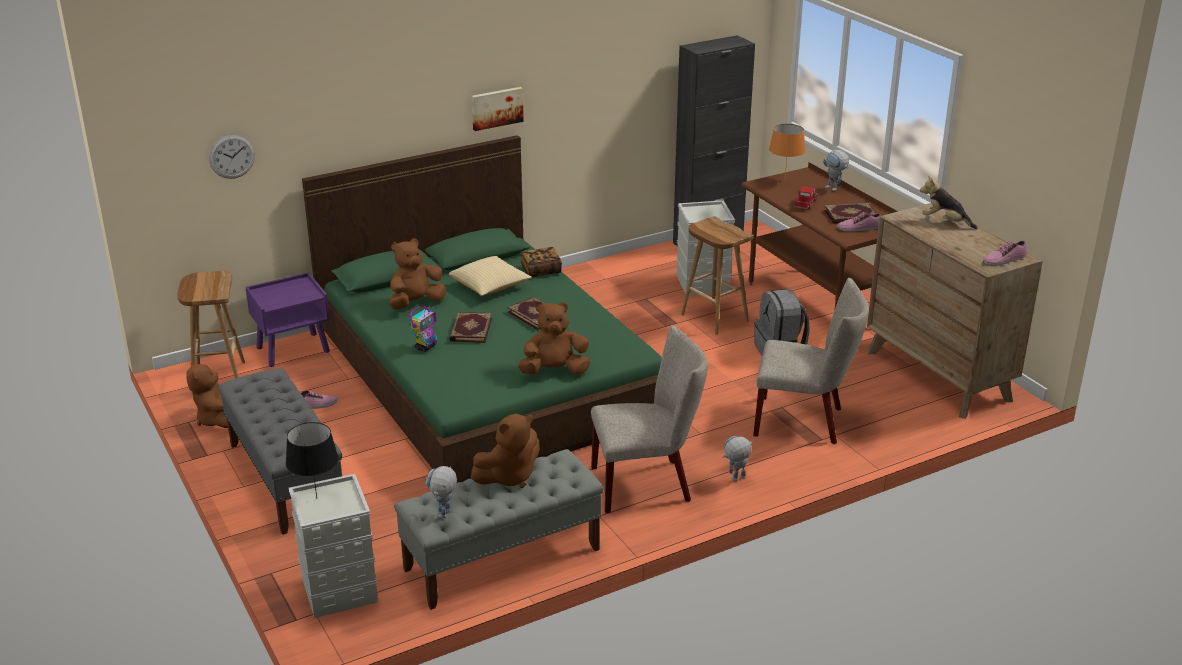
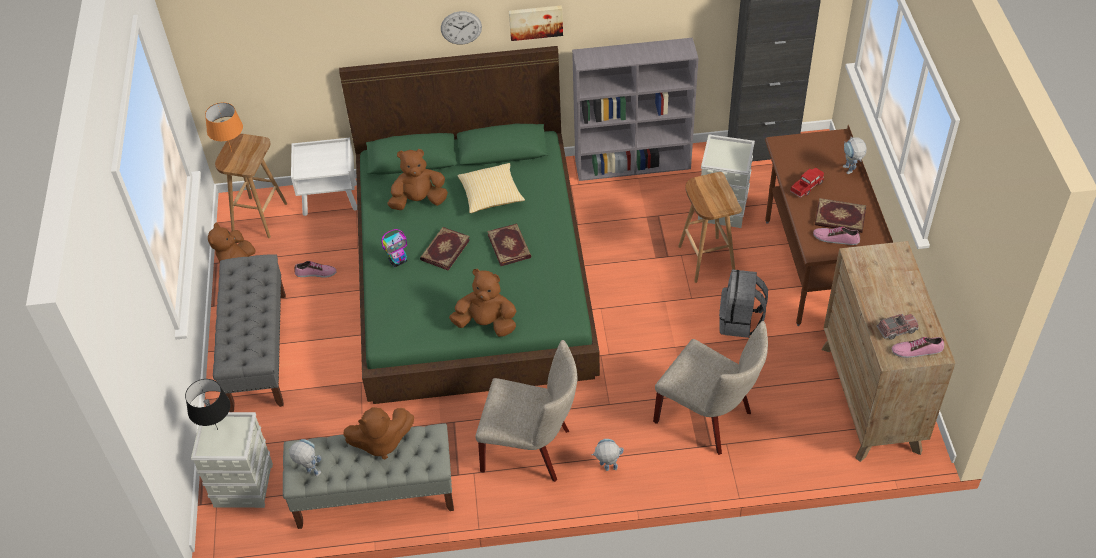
camera: 25 degrees right, 20 degrees up
(232, 156) = (273, 46): wall clock -> wall clock (461, 27)
(293, 349) = (331, 199): purple nightstand -> white nightstand
(444, 517) = (309, 472): toy robot -> toy robot turned 75 degrees clockwise
(541, 270) = (546, 185): book -> none
(595, 270) = (633, 164): none -> grey bookcase
(785, 180) = (810, 144): orange table lamp -> orange table lamp (232, 152)
(945, 222) = (898, 275): plush toy -> none
(975, 251) = (896, 330): none -> toy truck

